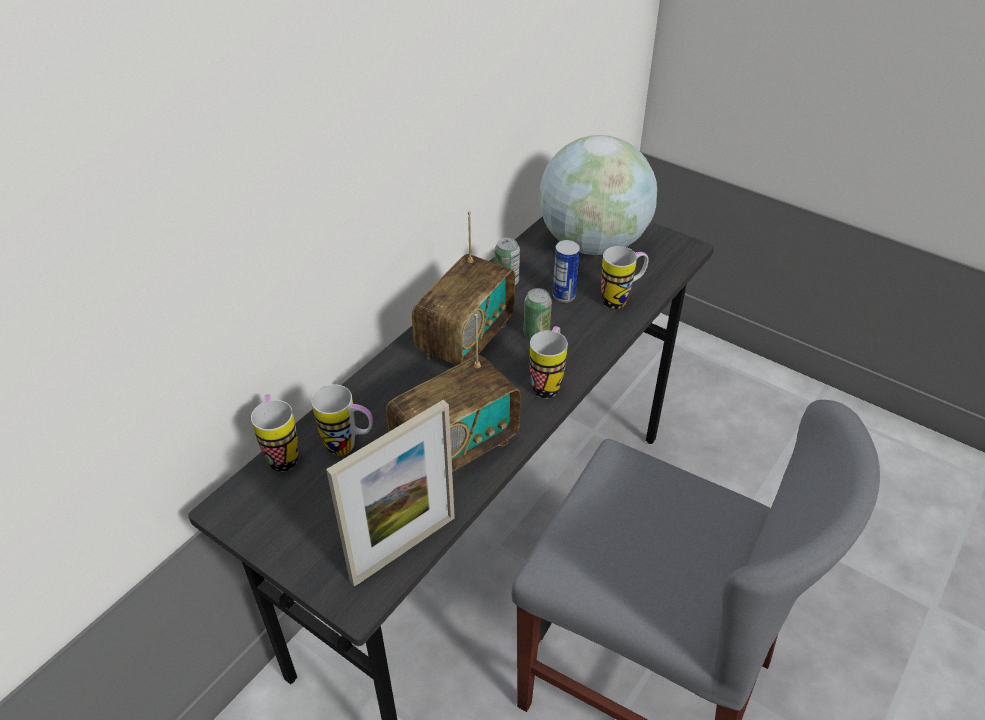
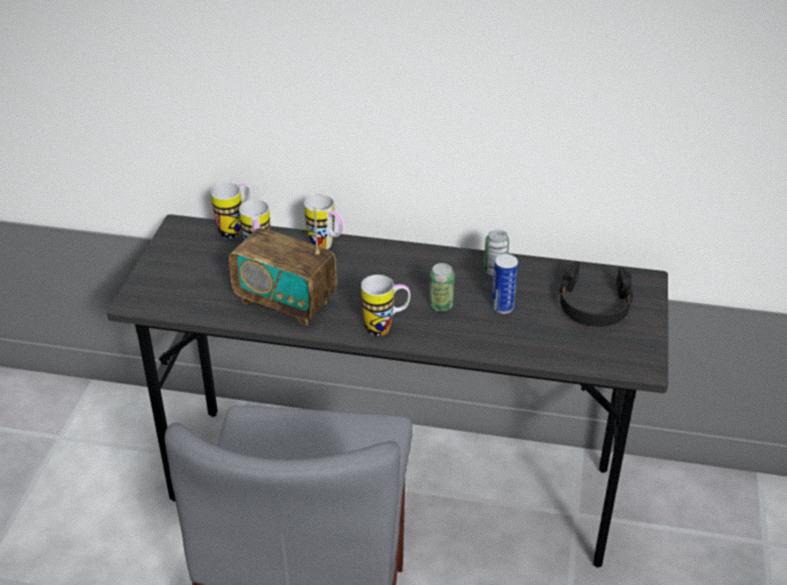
camera: 65 degrees right, 5 degrees down
(403, 548) = (183, 307): picture frame -> none
(465, 340) = (404, 271): radio -> none
(593, 244) = (594, 305): globe -> black headphones
(621, 299) = (526, 342): mug -> mug (326, 247)

